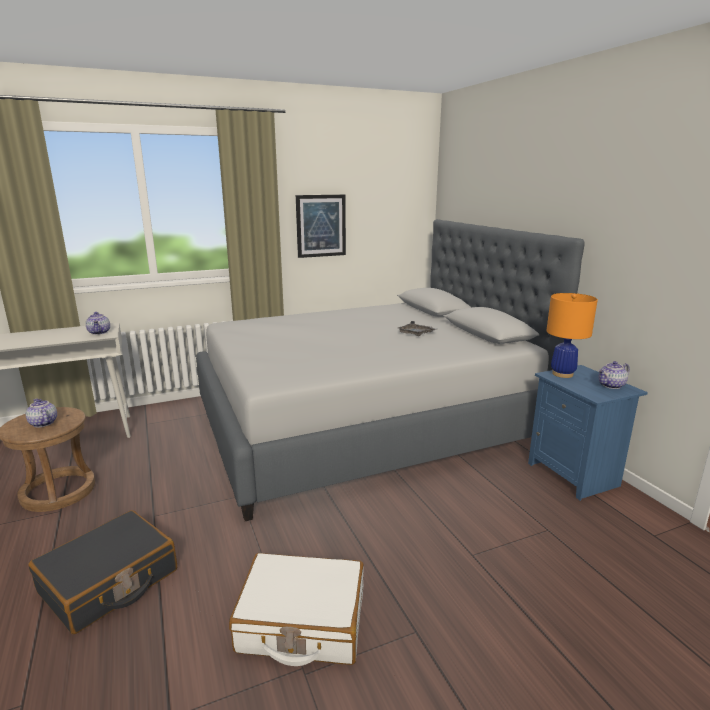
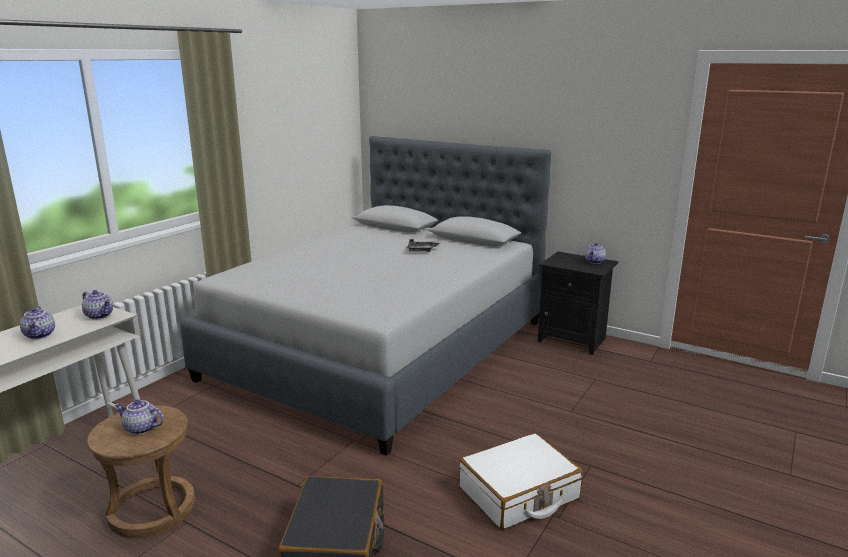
camera: 35 degrees left, 0 degrees up
(49, 337) = (40, 335): none -> teapot
(321, 226) = (272, 153): picture -> none
(562, 374) = (556, 260): orange table lamp -> none
(574, 474) = (572, 339): blue nightstand -> black nightstand

